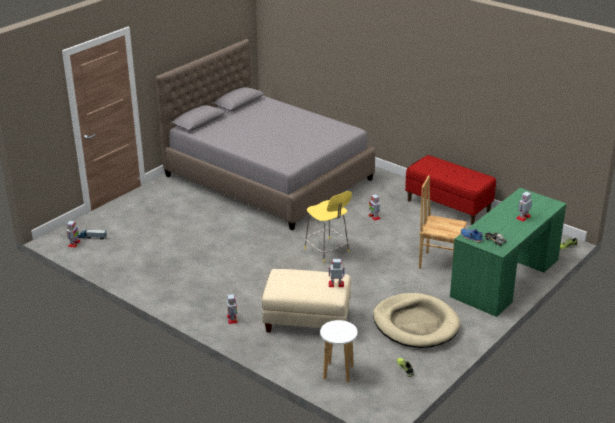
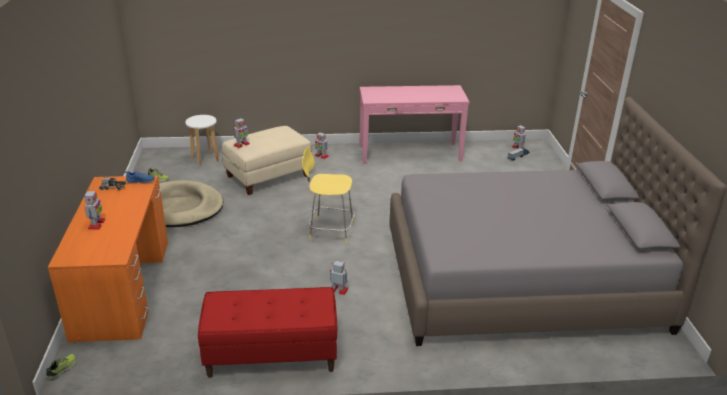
camera: 135 degrees right, 0 degrees up
(158, 283) = (410, 153): none -> pink console table
(439, 263) = (208, 270): brown chair -> none
(504, 277) = (123, 286): green desk -> orange desk

